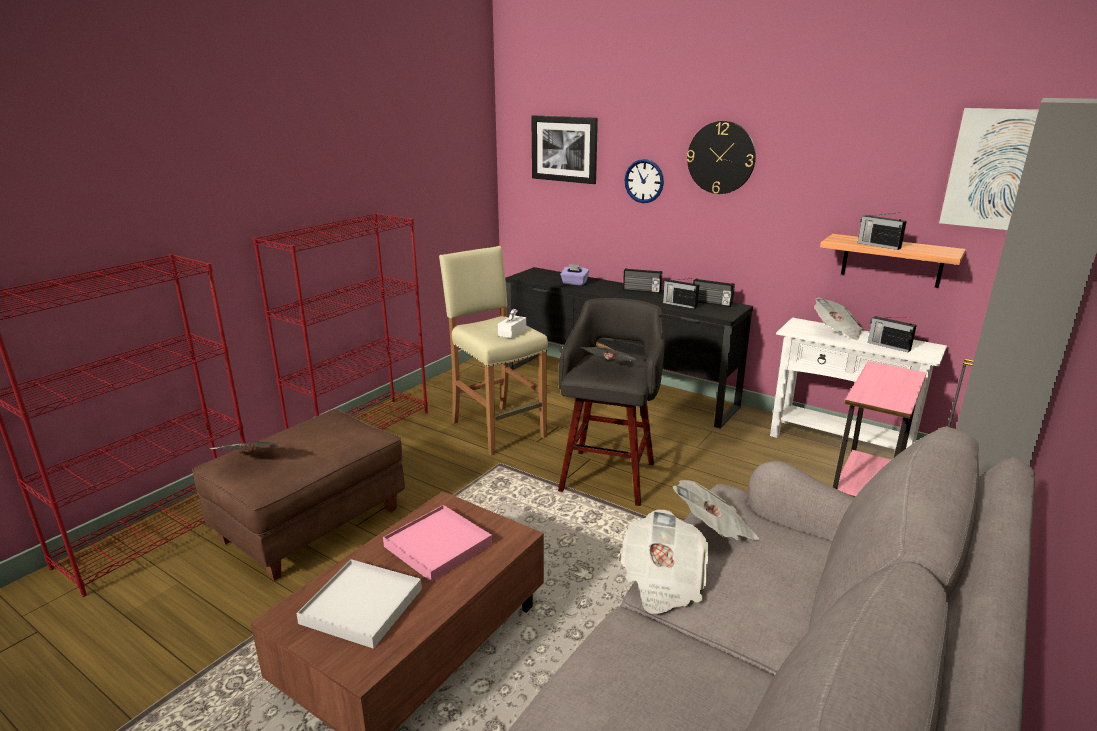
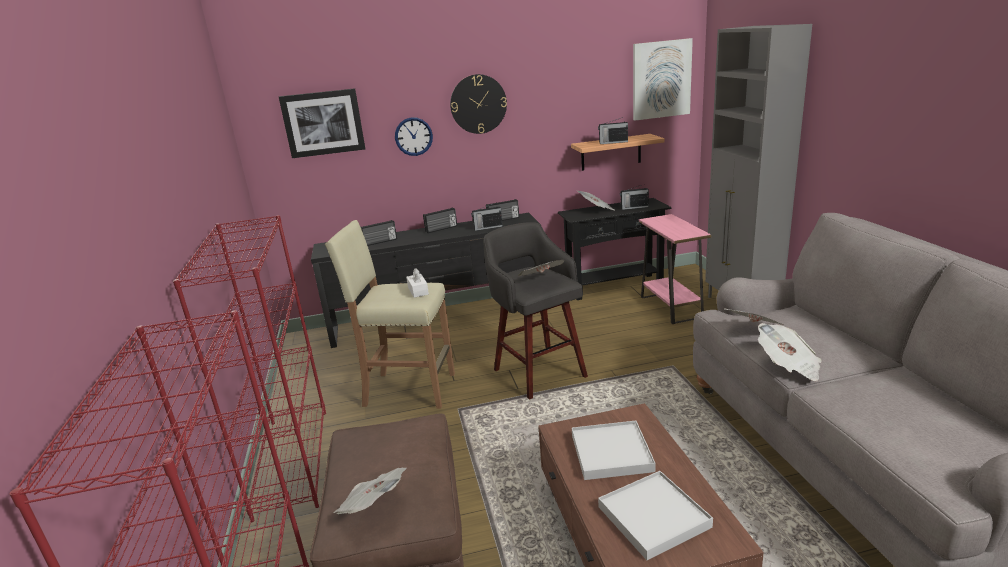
camera: 45 degrees left, 0 degrees up
(437, 545) = (611, 453): pink tray -> white tray
(574, 283) = (380, 242): purple tissue box -> radio
(839, 444) = (614, 287): white console table -> black console table

